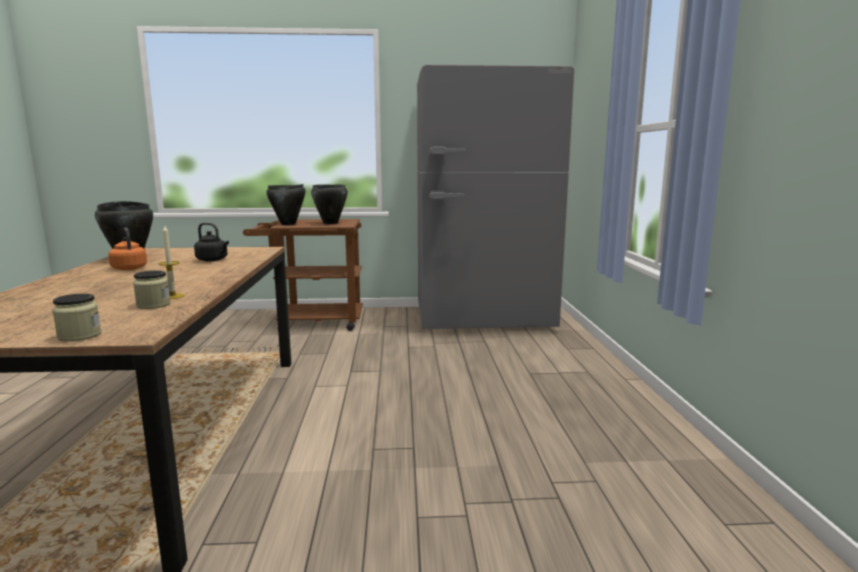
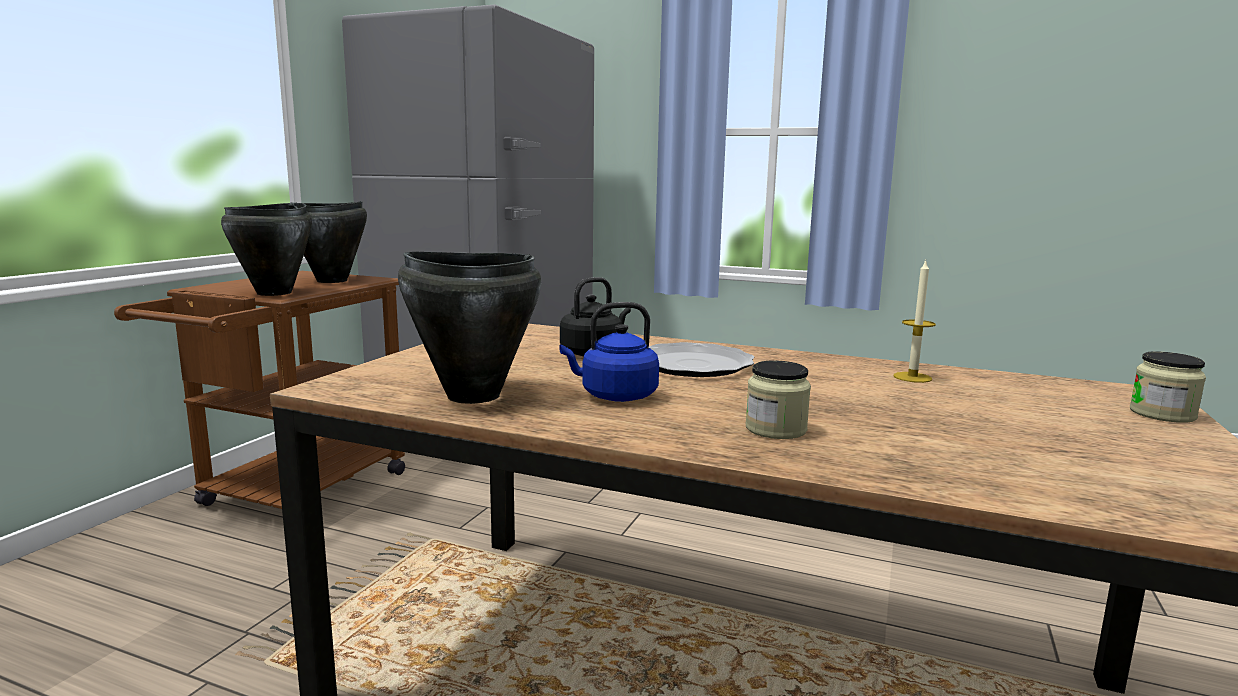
camera: 65 degrees left, 0 degrees up
(129, 268) = (615, 396): orange kettle -> blue kettle
(153, 305) = (972, 385): jar -> jar (775, 429)
(192, 270) = (693, 365): none -> plate

